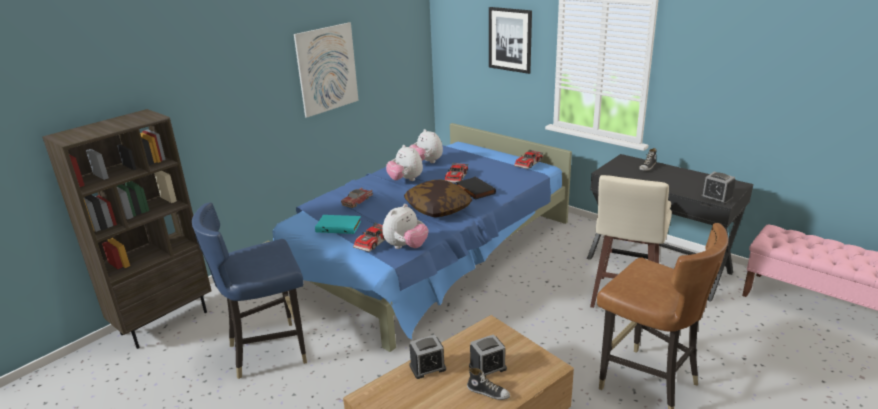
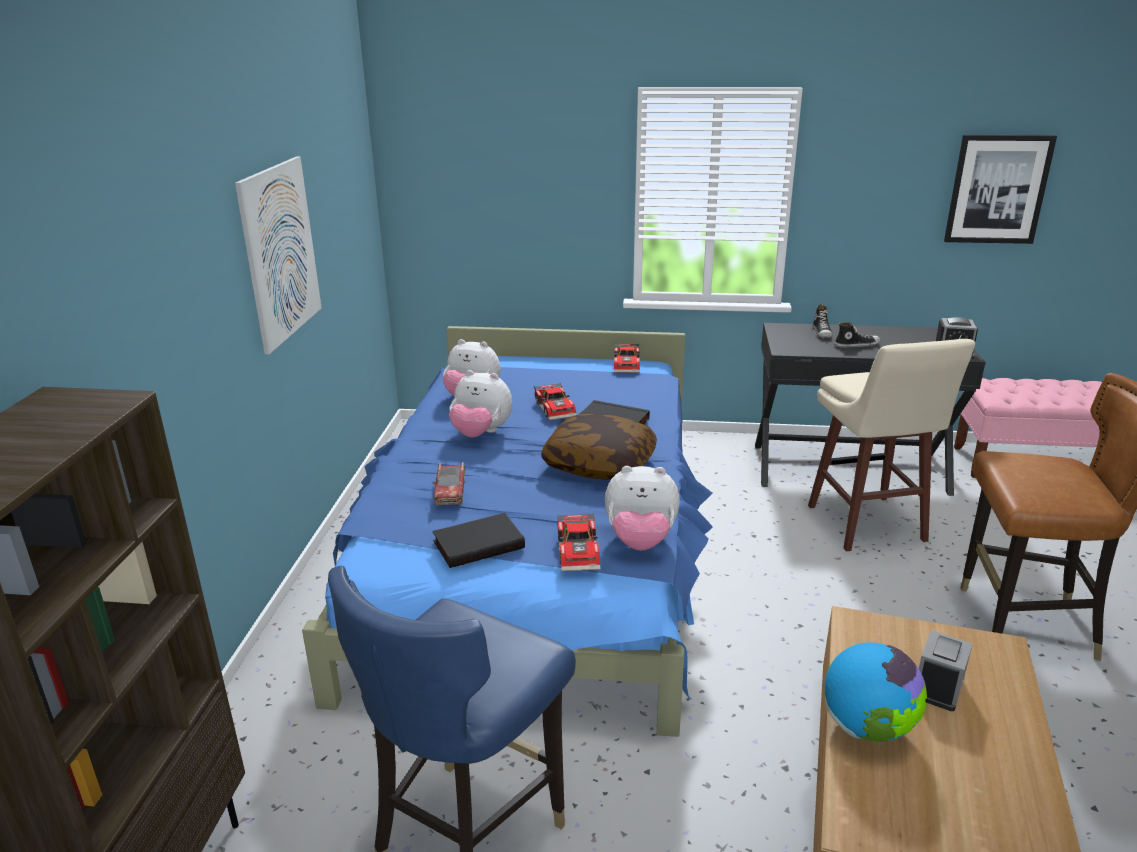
camera: 35 degrees left, 0 degrees up
(339, 226) = (478, 543): turquoise book -> black book
(406, 247) = (640, 541): plush toy -> plush toy turned 90 degrees clockwise
(427, 367) = (867, 728): alarm clock -> globe
(488, 392) = (990, 724): shoe -> shoe (856, 345)
(510, 39) = (546, 171): picture -> picture (997, 189)

